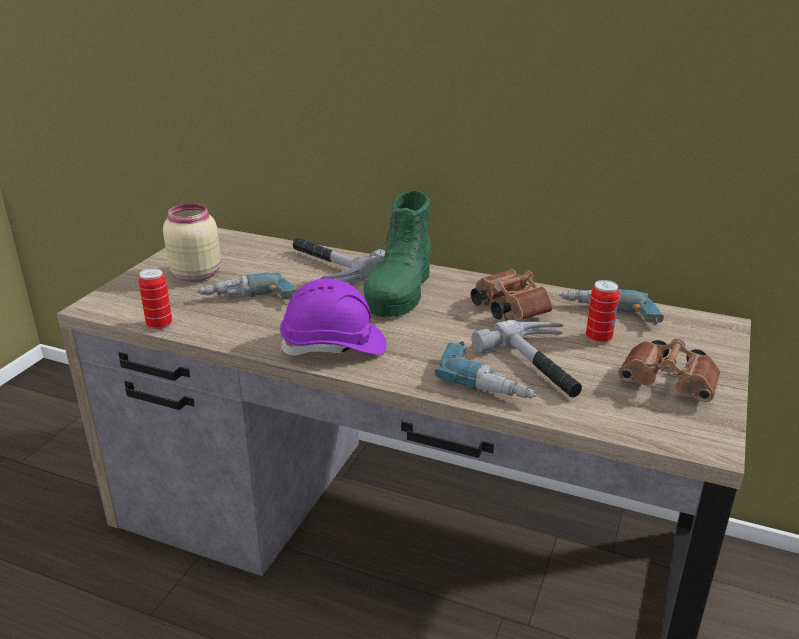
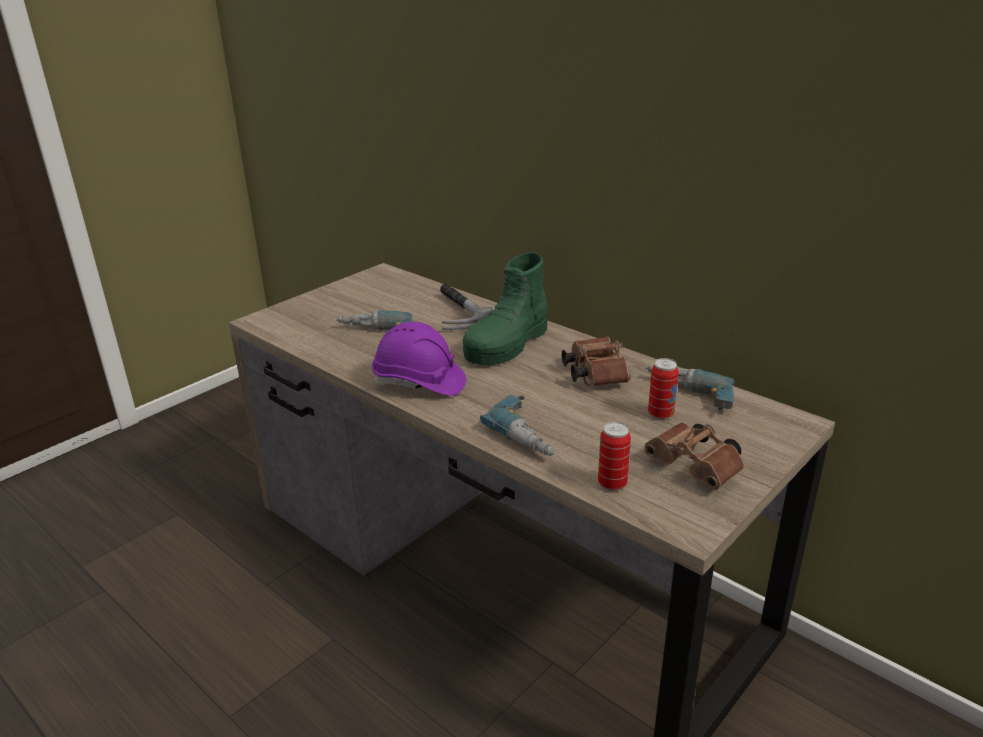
camera: 20 degrees right, 0 degrees up
(159, 325) = (296, 343): can -> can (612, 484)
(196, 274) = (350, 305): beige jar -> none
(544, 365) = (589, 430): hammer -> none

